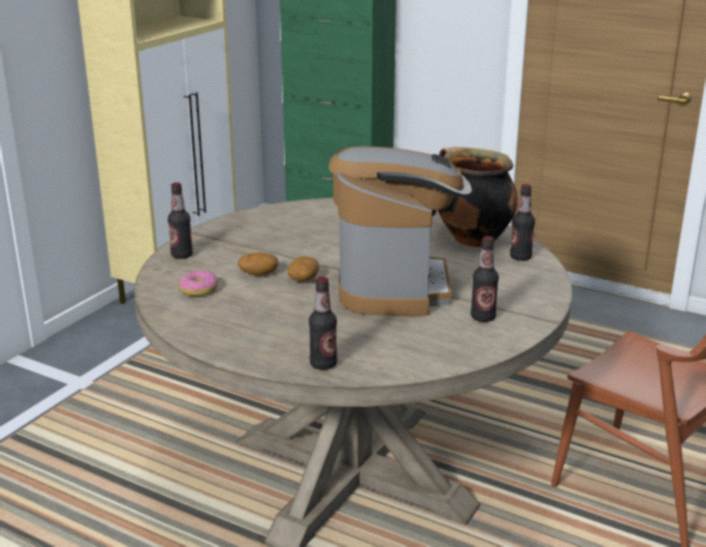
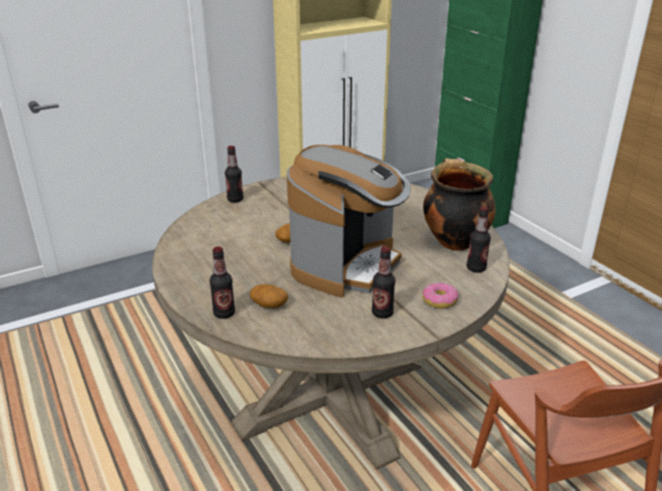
camera: 30 degrees right, 5 degrees up
(199, 290) = (215, 229): donut -> donut (439, 300)
(258, 273) = (266, 227): potato -> potato (269, 304)

